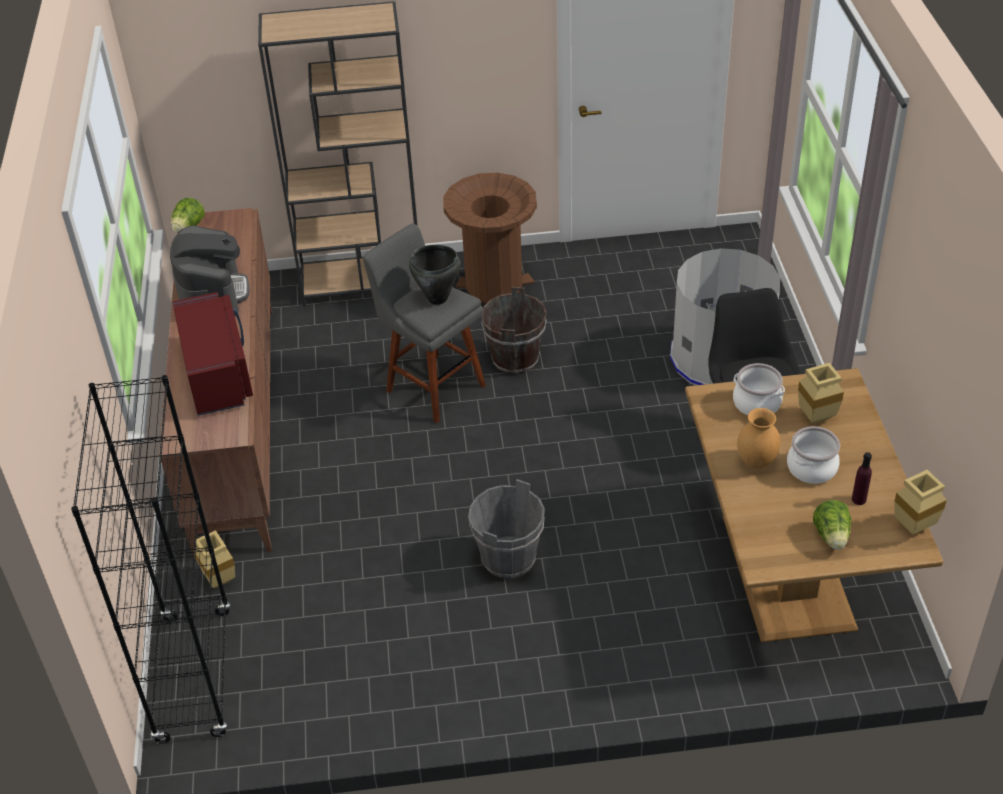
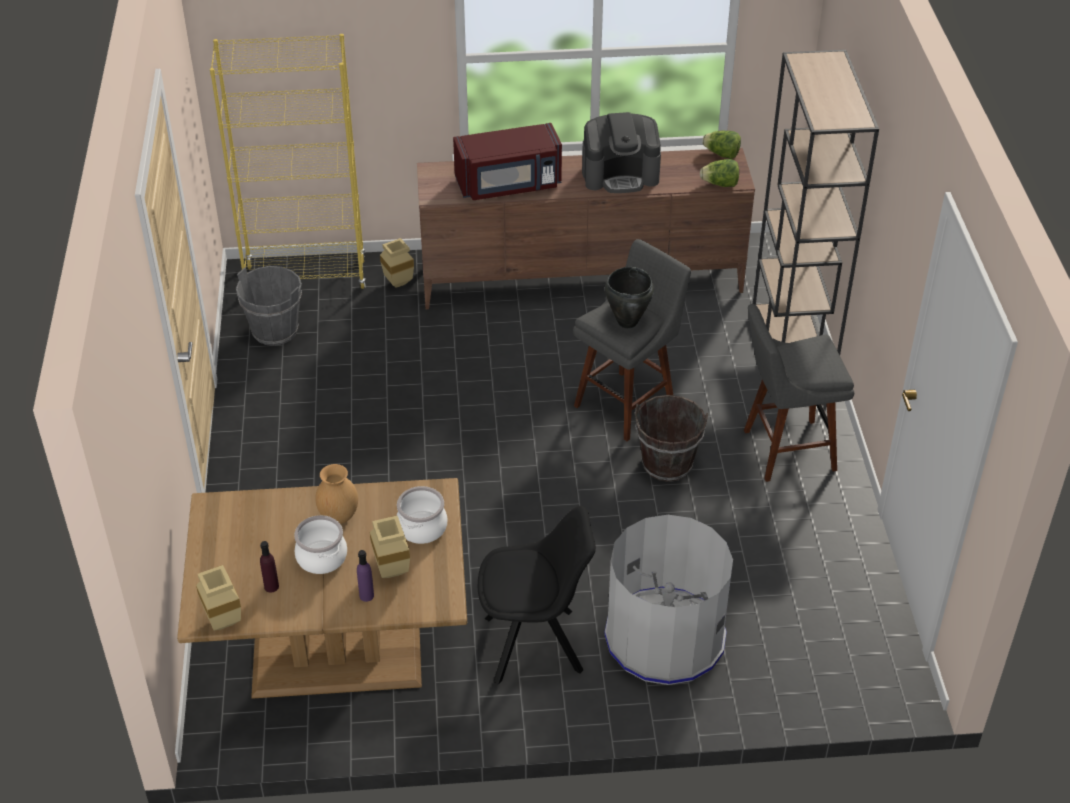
camera: 90 degrees right, 0 degrees up
(194, 675) = (306, 277): black bookcase -> yellow bookcase
(494, 290) = (784, 451): brown trash can -> grey stool
(508, 558) = (392, 451): grey bucket -> grey bucket (275, 331)
(831, 536) = (229, 559): lettuce -> lettuce (720, 184)
(850, 432) = (366, 595): none -> purple bottle

